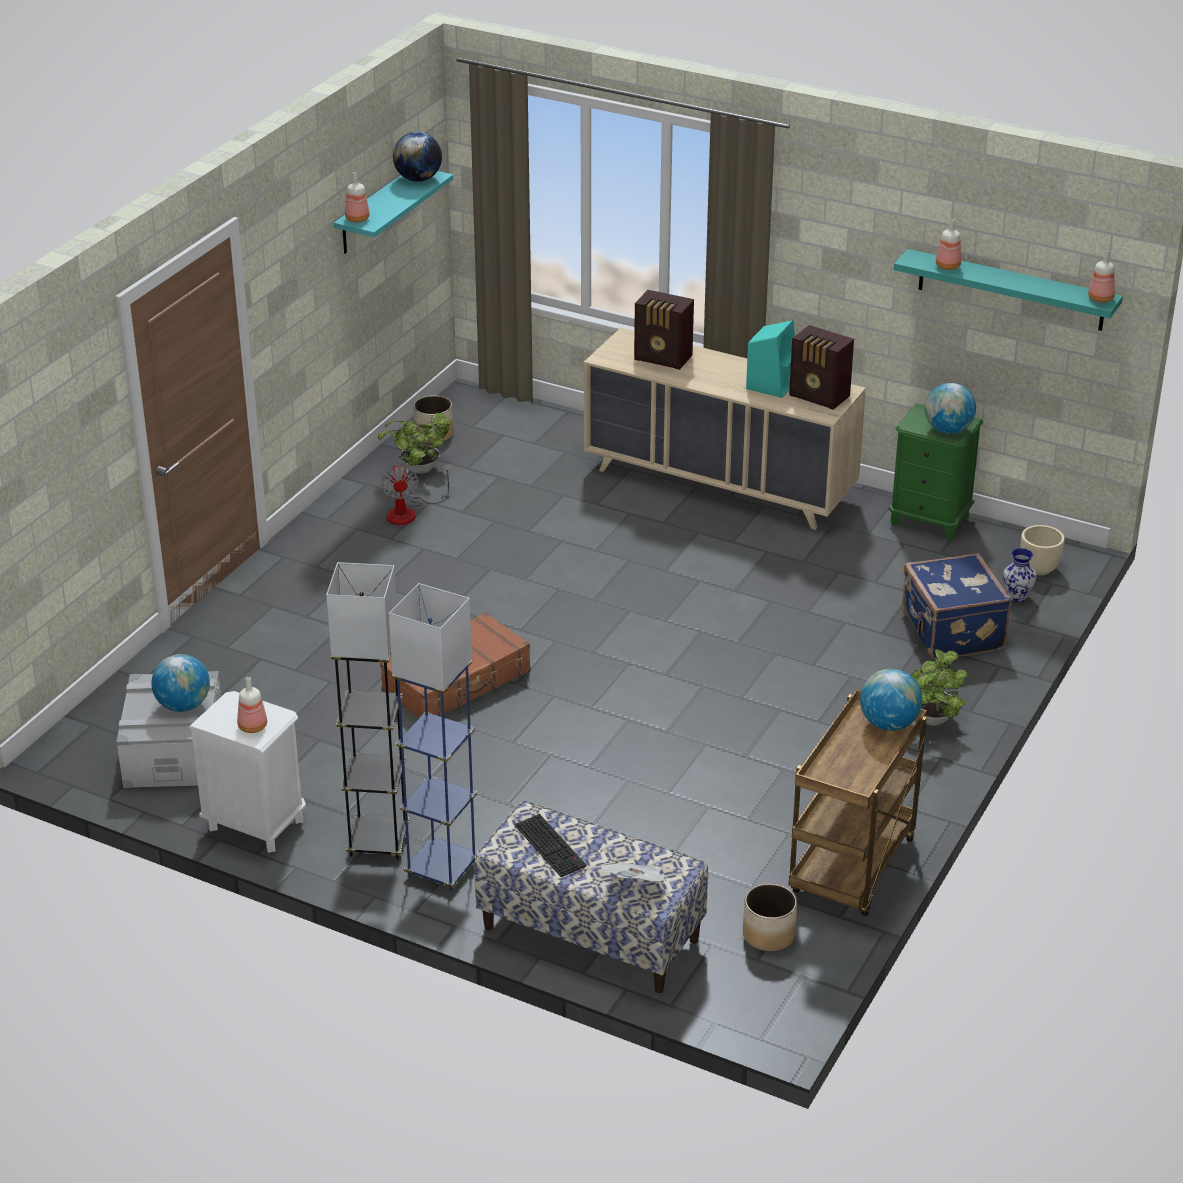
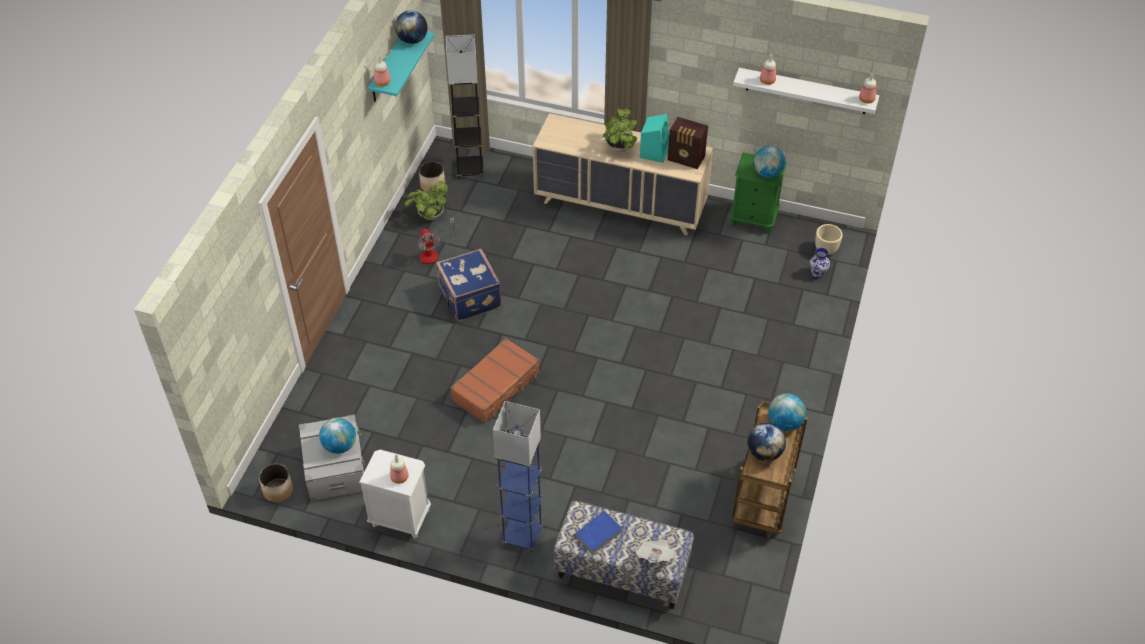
camera: 10 degrees left, 15 degrees up
(378, 842) = (479, 520): grey floor lamp -> grey floor lamp (470, 169)
(551, 846) = (598, 533): keyboard -> blue book
(664, 358) = (582, 137): radio -> none
(768, 935) = (726, 556): planter -> planter (278, 490)
(844, 756) = (764, 453): none -> globe
(931, 721) = (786, 378): potted plant -> potted plant (619, 149)
(950, 632) = (784, 307): blue suitcase -> blue suitcase (469, 298)
(1011, 290) = (806, 91): turquoise shelf -> white shelf

